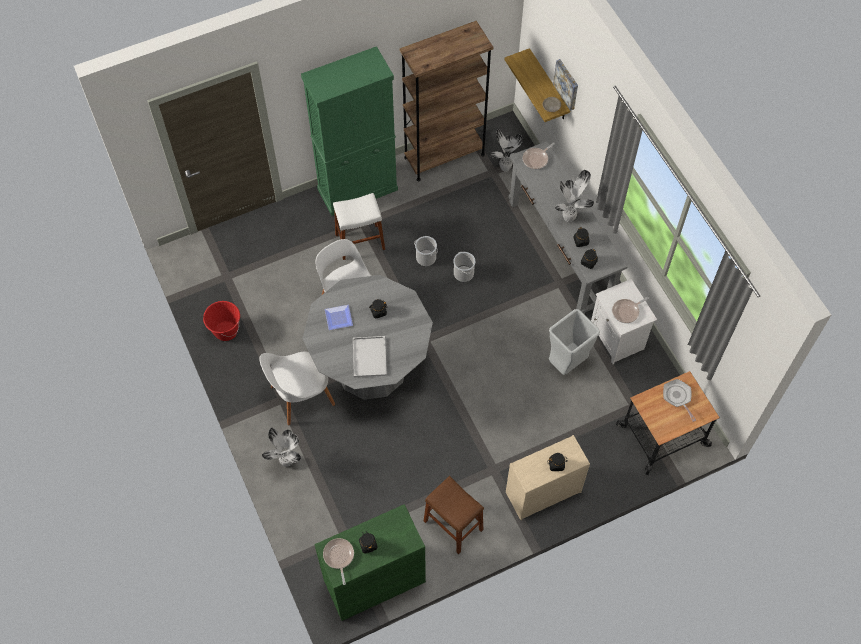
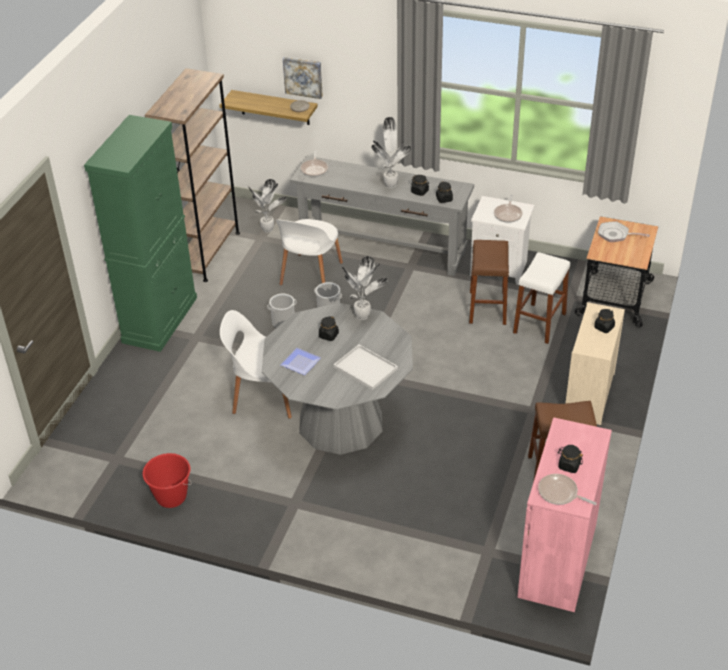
camera: 45 degrees left, 20 degrees down
(287, 463) = (364, 544): potted plant -> potted plant (363, 317)
(300, 396) = (308, 489): white chair -> white chair (310, 275)
(360, 242) = (211, 351): white stool -> white stool (539, 323)
(374, 581) = (557, 560): green cabinet -> pink cabinet
(567, 363) = (487, 308): grey trash can -> brown stool

